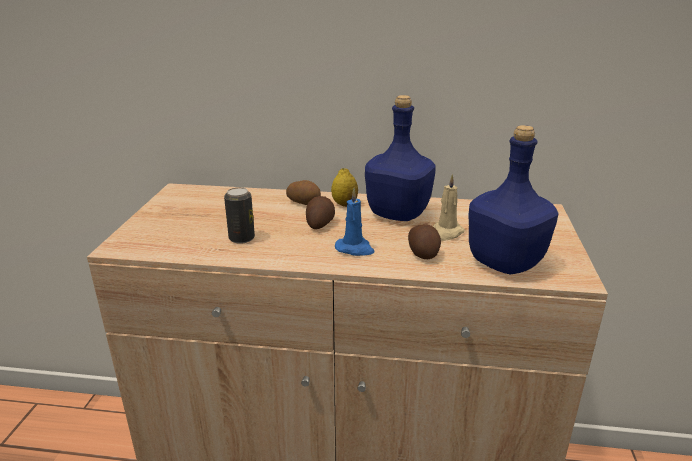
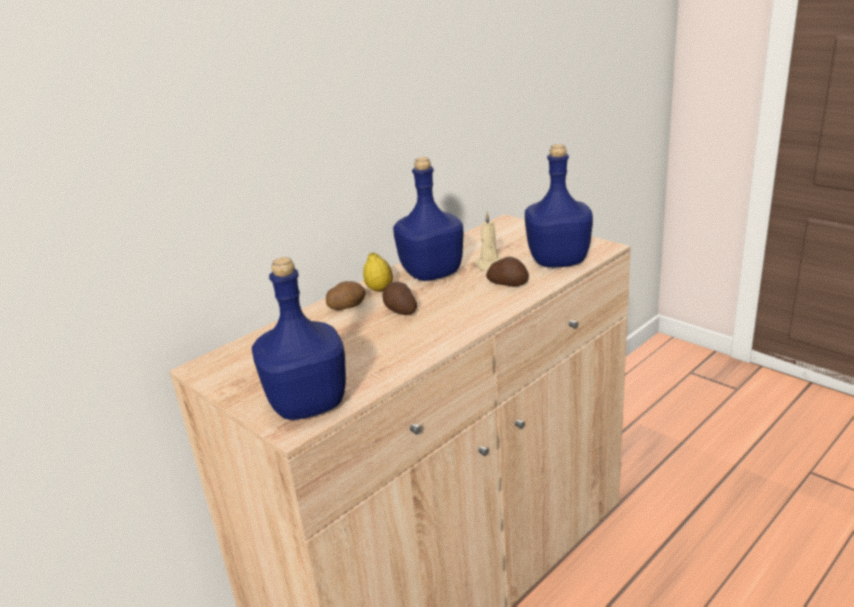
camera: 50 degrees left, 0 degrees up
(151, 241) = (308, 405): none -> blue bottle
(241, 238) = (375, 354): can -> none
(355, 249) = (466, 307): blue candle -> none

